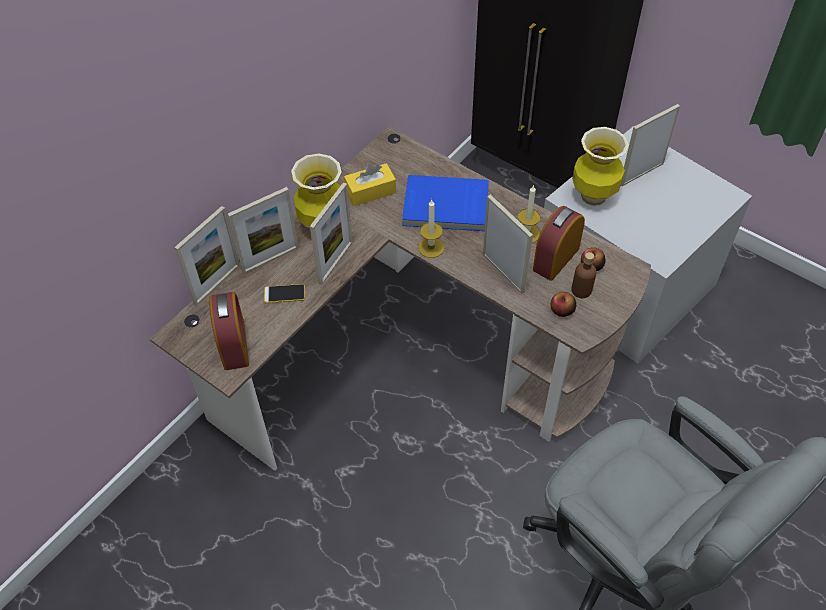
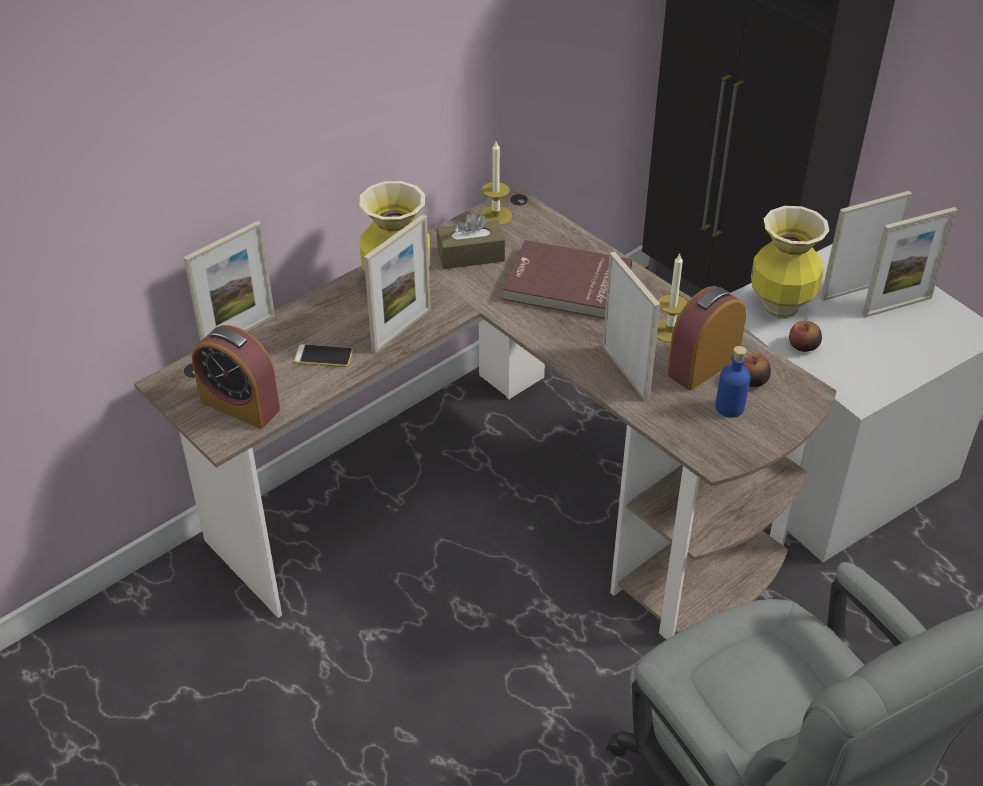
camera: 10 degrees right, 10 degrees down
(234, 345) = (240, 405): alarm clock -> alarm clock turned 120 degrees clockwise
(270, 259) = (317, 315): picture frame -> picture frame (897, 306)
(370, 191) = (471, 255): yellow tissue box -> brown tissue box
(431, 247) = (534, 329): candle -> candle (495, 216)
(445, 207) = (567, 285): blue book -> red book
(562, 310) = (696, 427): apple -> apple (803, 346)
(581, 290) = (729, 407): brown bottle -> blue bottle

